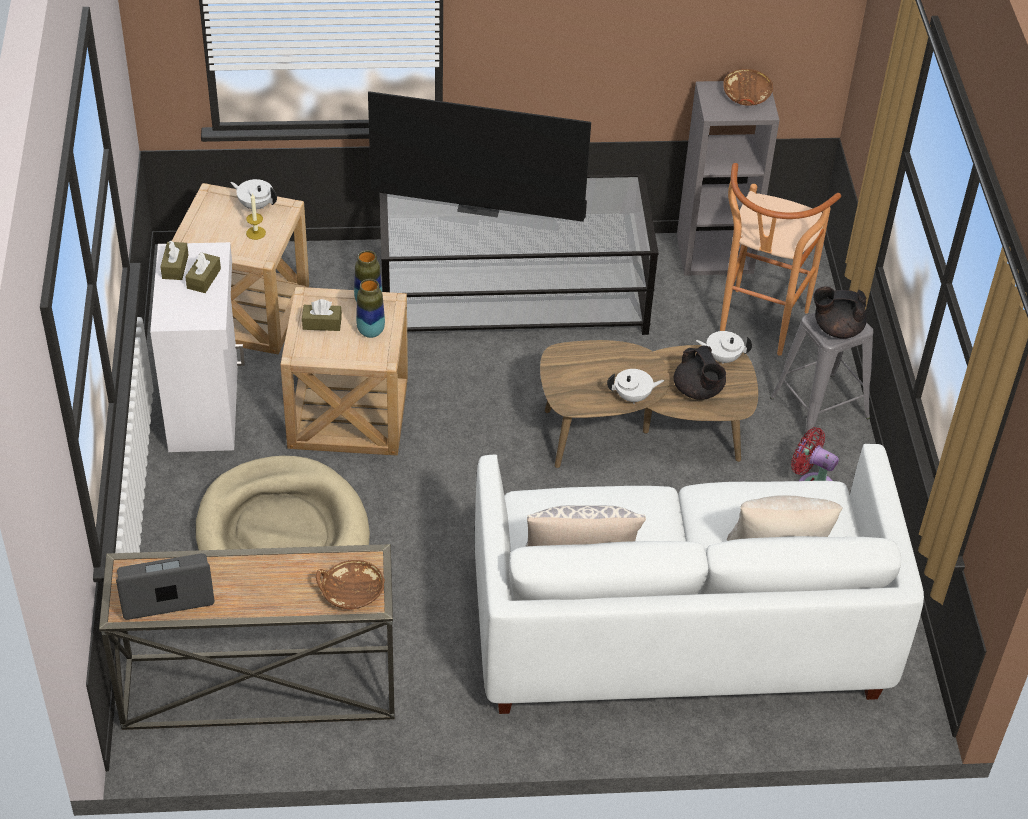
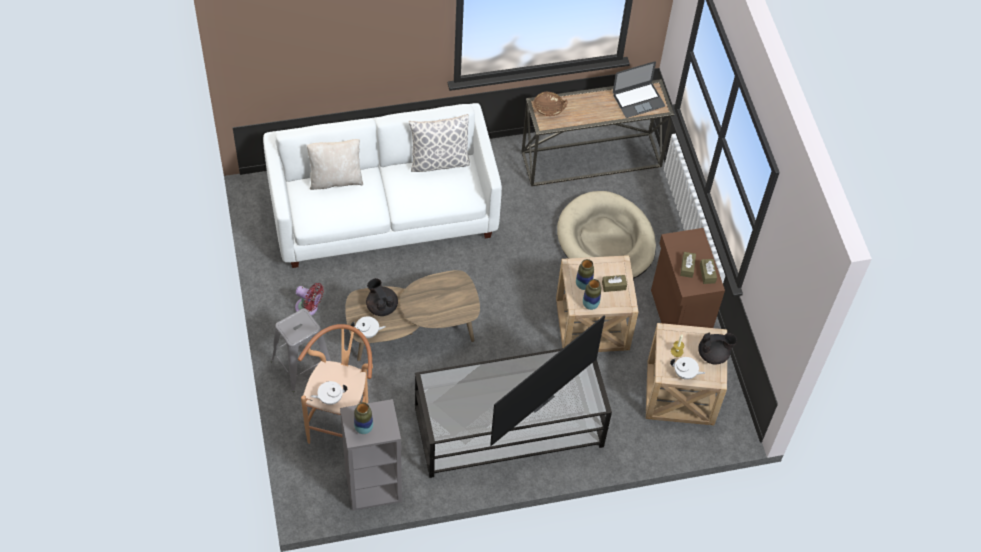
camera: 170 degrees right, 10 degrees up
(206, 406) = (678, 317): white cabinet -> brown cabinet
(480, 205) = (538, 398): television -> television turned 135 degrees clockwise
(633, 396) = (421, 287): white teapot -> white teapot (330, 398)
(746, 96) = (363, 428): brown bowl -> vase
(836, 328) = (298, 322): black teapot -> black teapot (713, 354)

